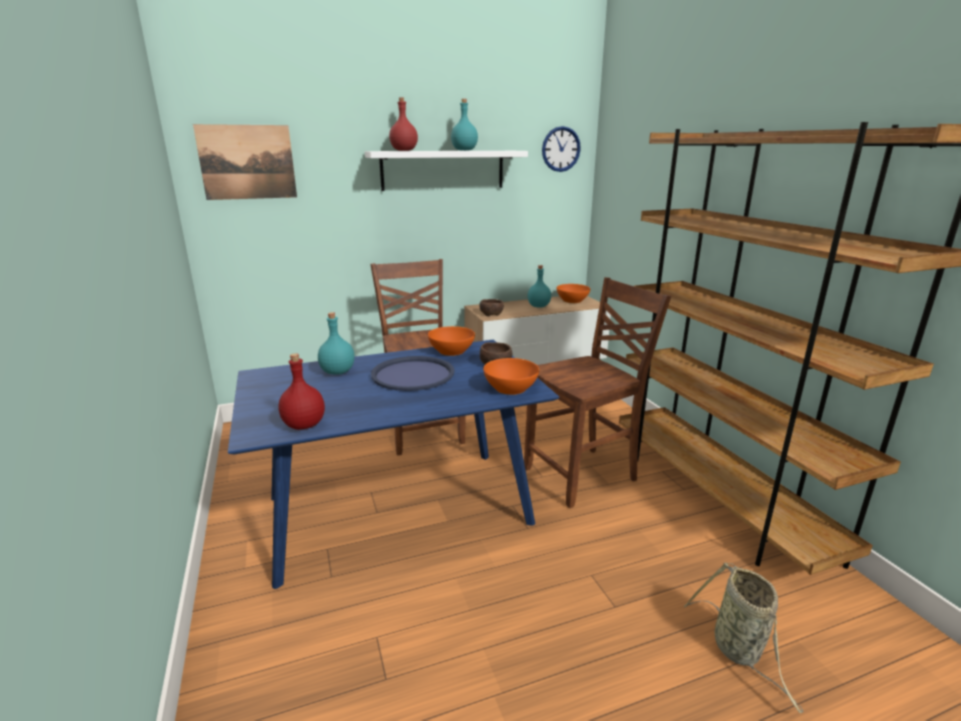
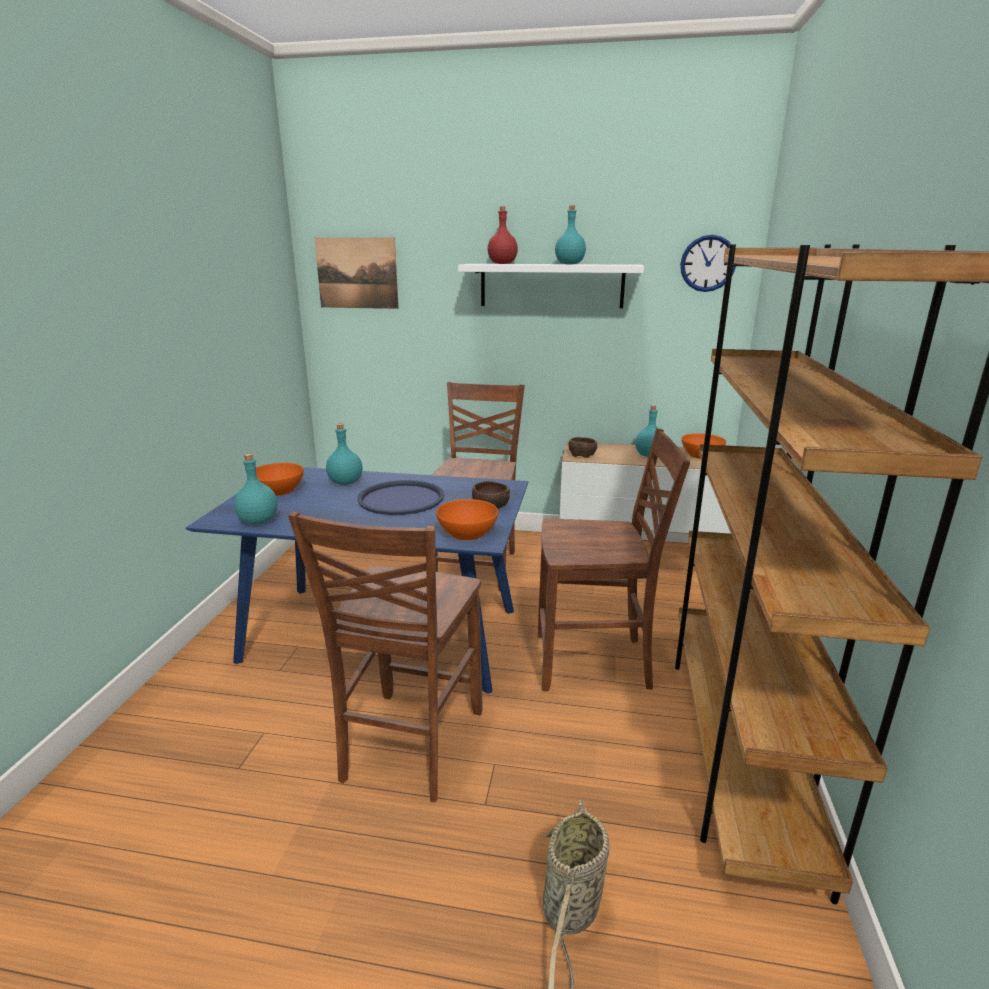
camera: 30 degrees right, 0 degrees up
(303, 425) = (258, 521): red bottle -> turquoise bottle
(451, 351) = (469, 484): orange bowl -> orange bowl (278, 490)
(516, 590) = (409, 746): none -> brown chair

